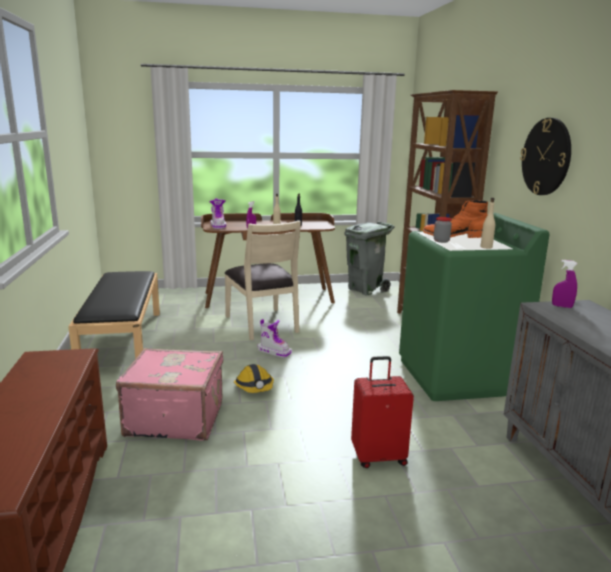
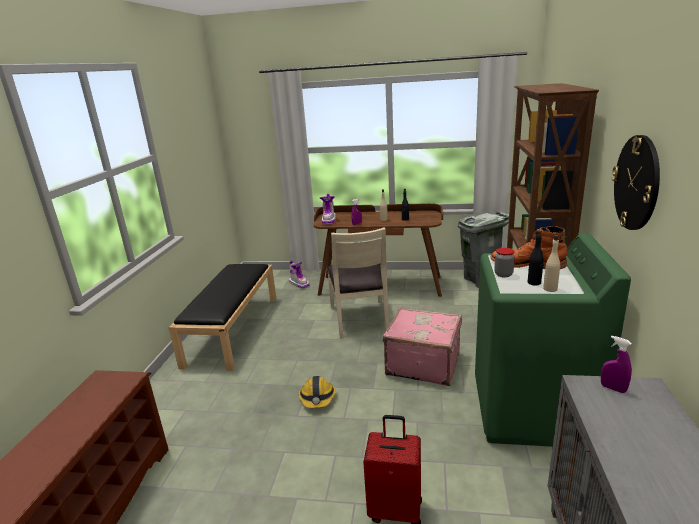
camera: 20 degrees right, 5 degrees up
(175, 418) = (234, 426): pink suitcase -> pink suitcase (423, 364)
(274, 351) = (355, 355): boot -> boot (299, 284)
(470, 244) = (534, 283): none -> black bottle

